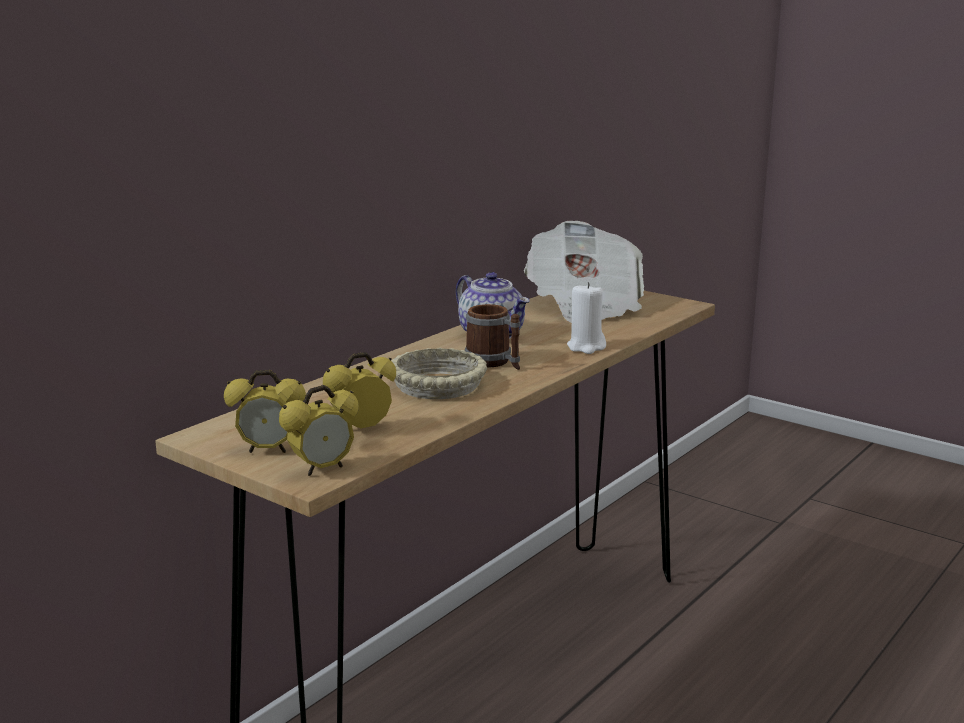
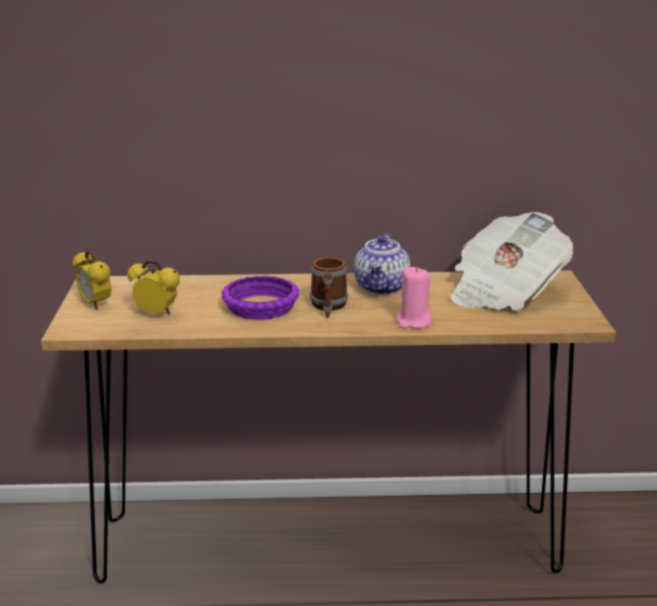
camera: 50 degrees right, 5 degrees up
(322, 469) = (86, 326): alarm clock -> none
(438, 384) = (261, 306): beige bowl -> purple bowl
(586, 347) = (413, 322): white candle -> pink candle

